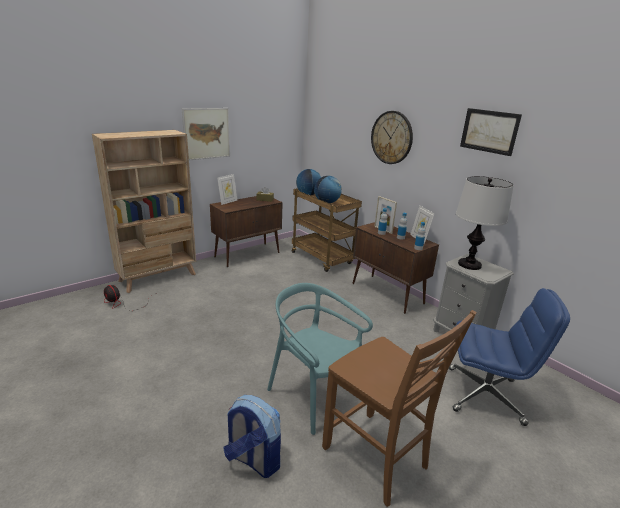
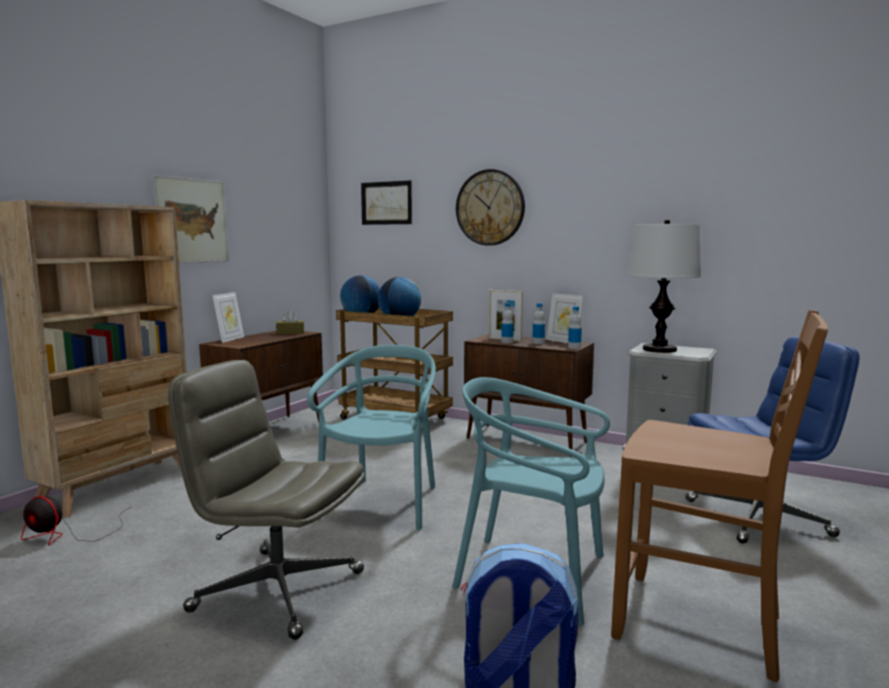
camera: 20 degrees left, 15 degrees down
(187, 365) = (276, 591): none -> grey office chair
(271, 322) = (383, 504): none -> turquoise chair
(489, 131) = (639, 169): picture -> picture (386, 203)

